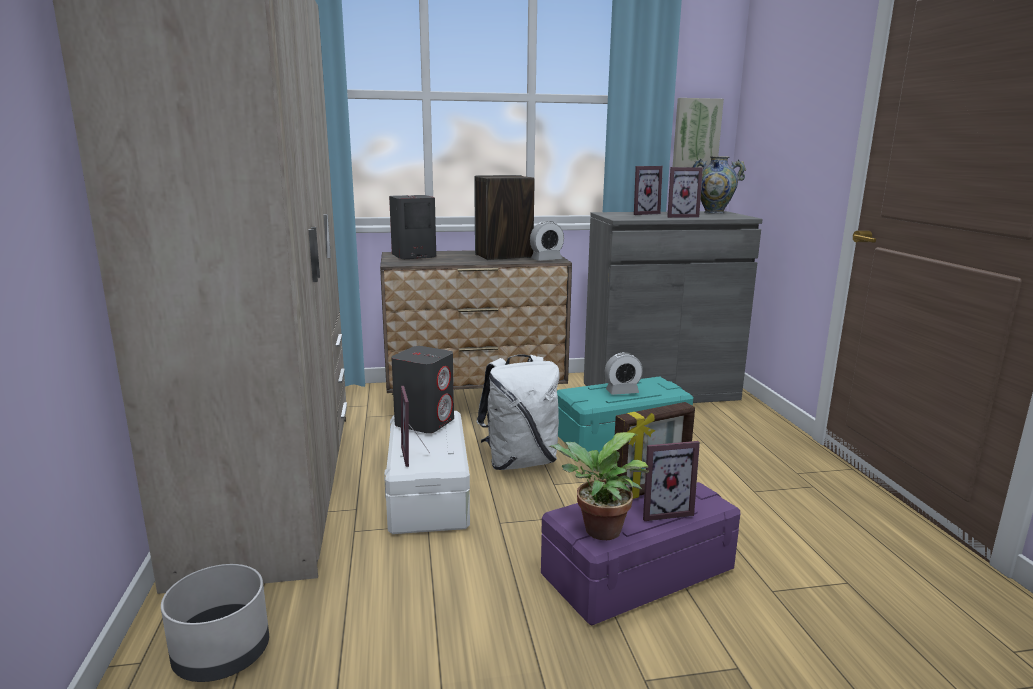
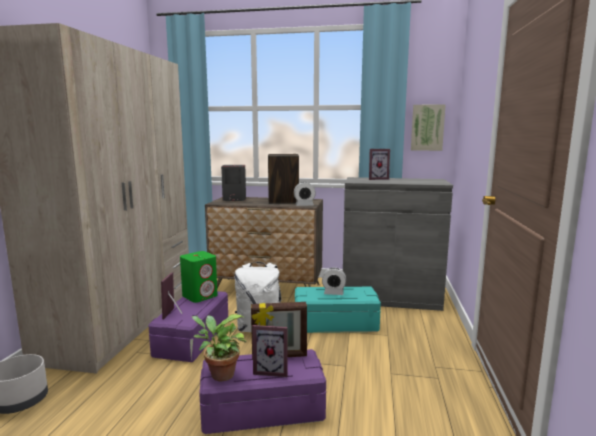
camera: 20 degrees right, 5 degrees down
(425, 422) = (200, 296): grey speaker -> green speaker
(430, 493) = (193, 338): white storage box -> purple storage box
(680, 216) = (396, 181): picture frame -> none
(714, 212) = (430, 179): vase -> none

